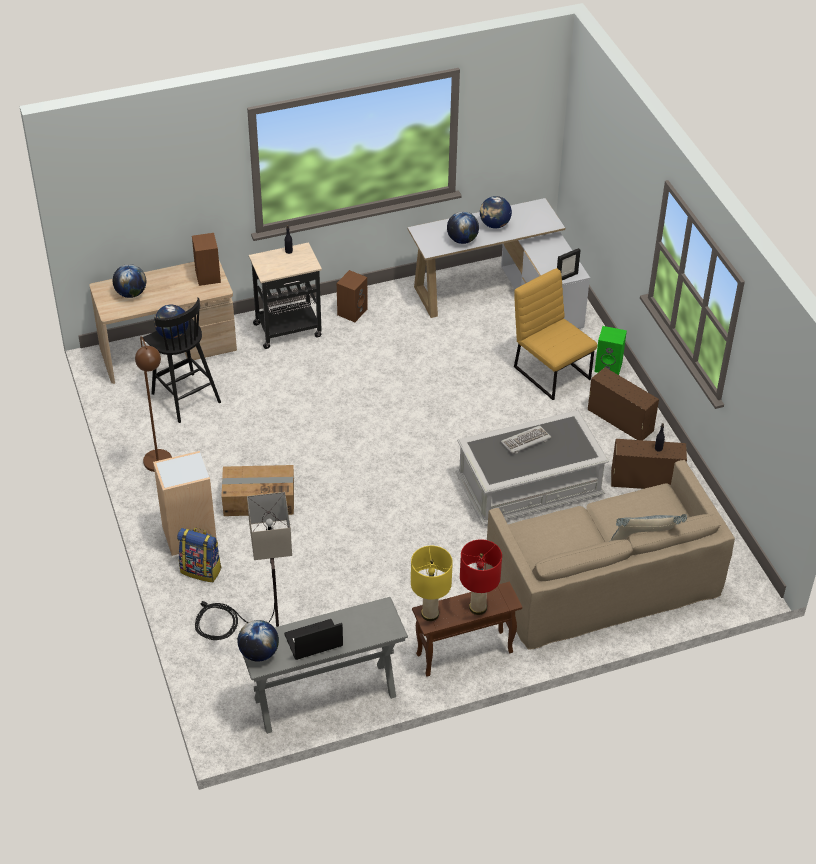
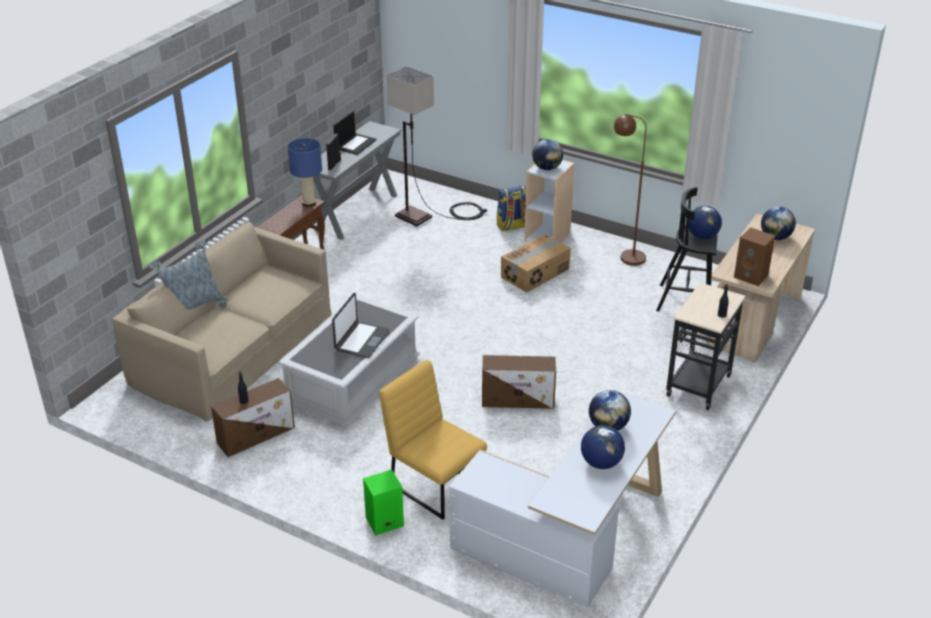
camera: 140 degrees right, 10 degrees down
(259, 653) = (379, 129): globe -> globe (547, 168)
(352, 311) = (676, 433): brown speaker -> none
(430, 614) = (308, 203): yellow table lamp -> blue table lamp
(478, 608) = (280, 218): red table lamp -> none
(526, 441) = (361, 340): keyboard -> laptop
(551, 371) = (435, 484): yellow chair -> yellow chair turned 150 degrees counterclockwise
(566, 276) = (473, 472): picture frame -> picture frame (334, 164)
(619, 419) = (326, 475): brown storage box -> brown storage box (519, 400)

